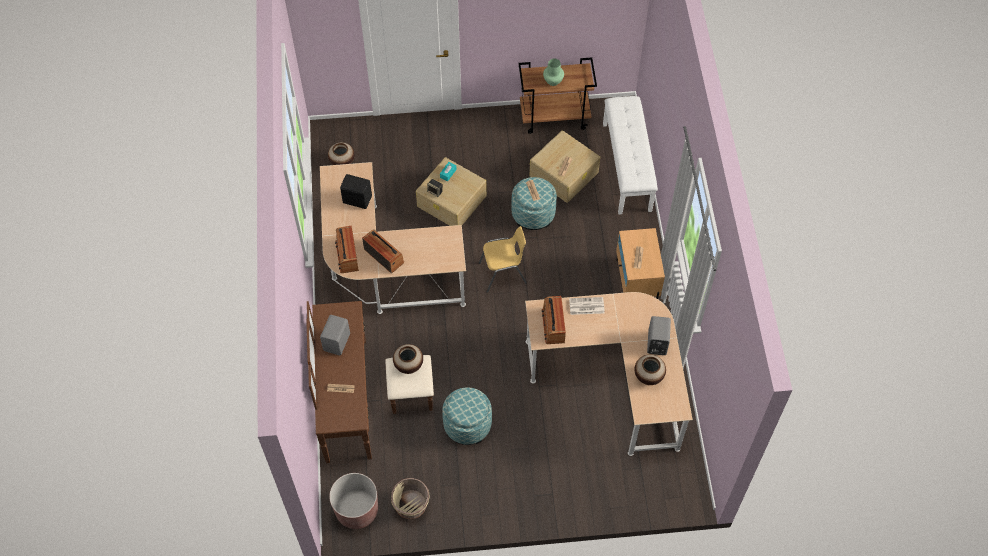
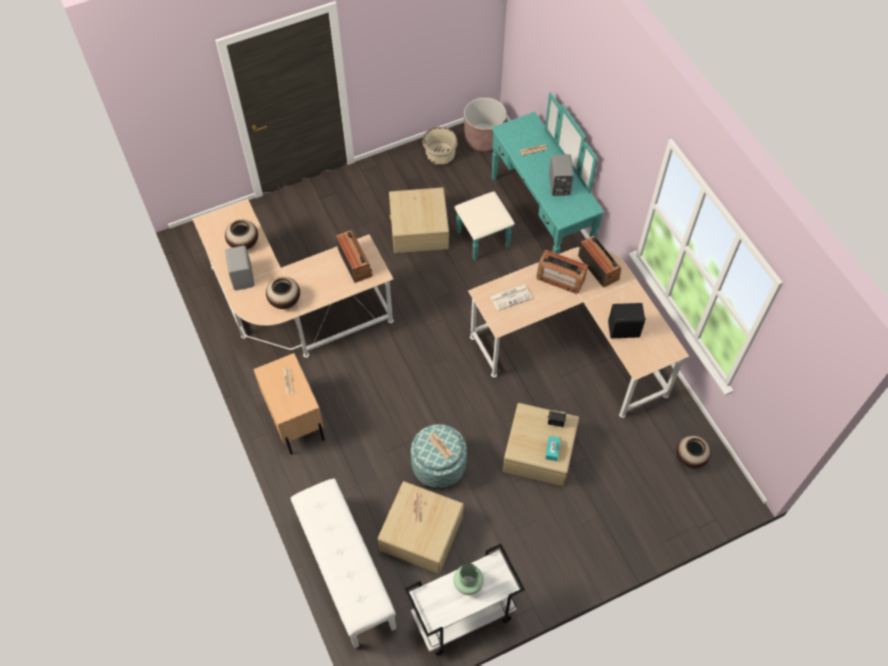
camera: 160 degrees right, 0 degrees up
(361, 398) = (527, 222): brown dresser -> turquoise dresser
(409, 365) = (488, 219): vase -> vase (285, 301)
(467, 424) = (419, 229): ottoman -> beige storage box
(503, 273) = (444, 383): yellow chair -> none
(555, 117) = (462, 617): brown cart -> white cart
(586, 306) = (327, 292): newspaper -> newspaper (511, 297)

